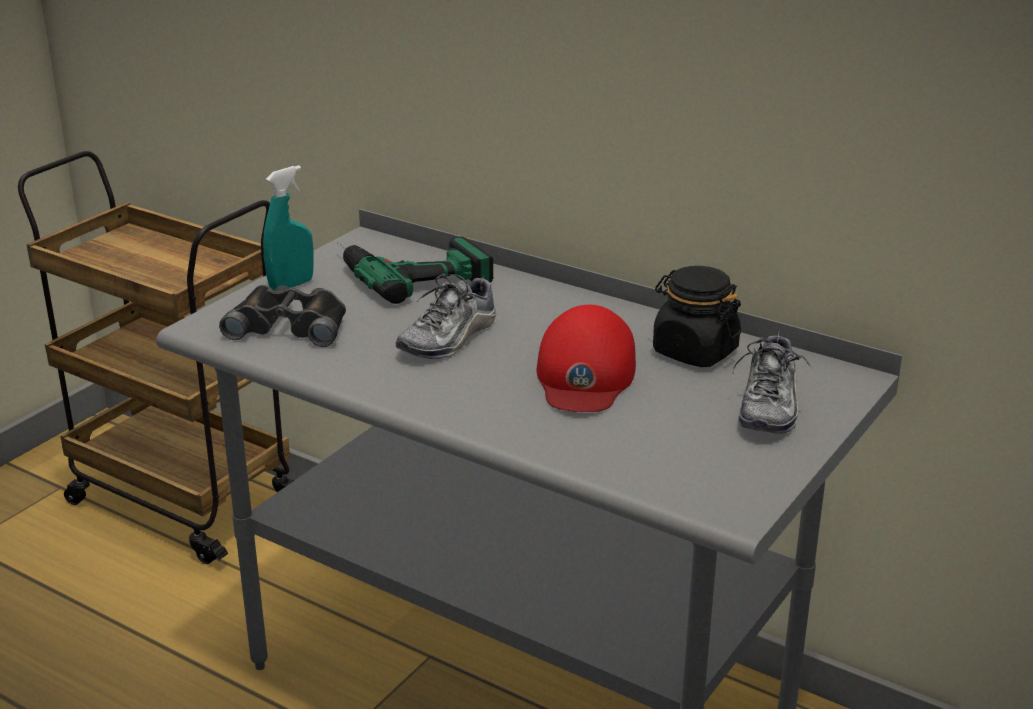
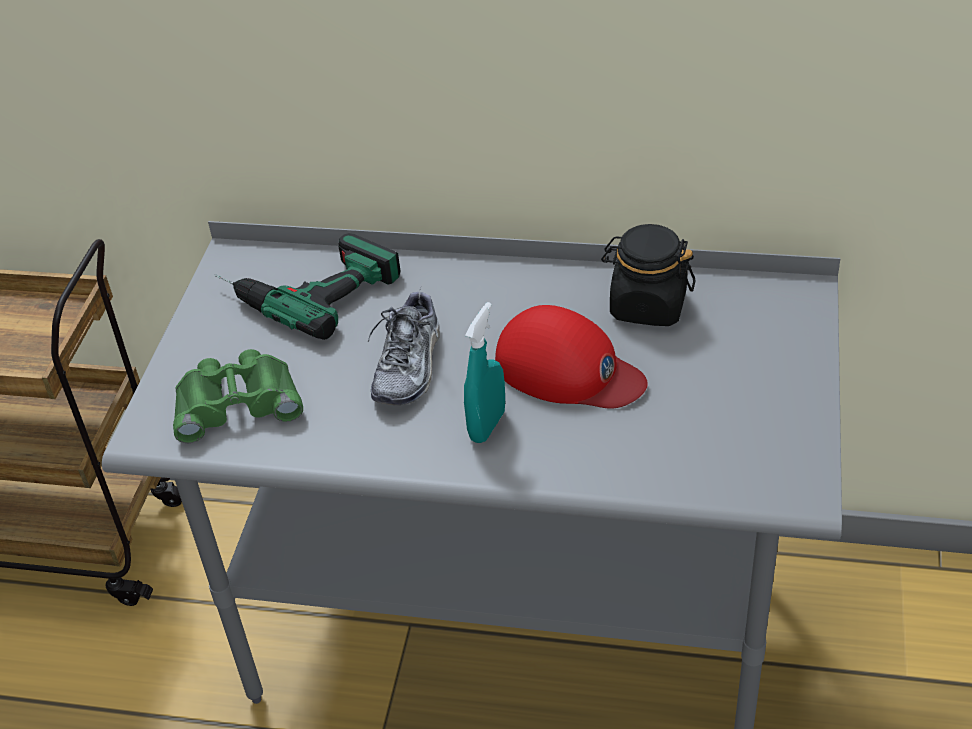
camera: 20 degrees left, 15 degrees up
(290, 325) = (237, 402): black binoculars -> green binoculars
(291, 285) = (199, 345): turquoise spray bottle -> turquoise spray bottle (487, 425)
(585, 375) = (568, 370): red cap -> red cap turned 45 degrees counterclockwise
(769, 406) = (753, 353): shoe -> none

